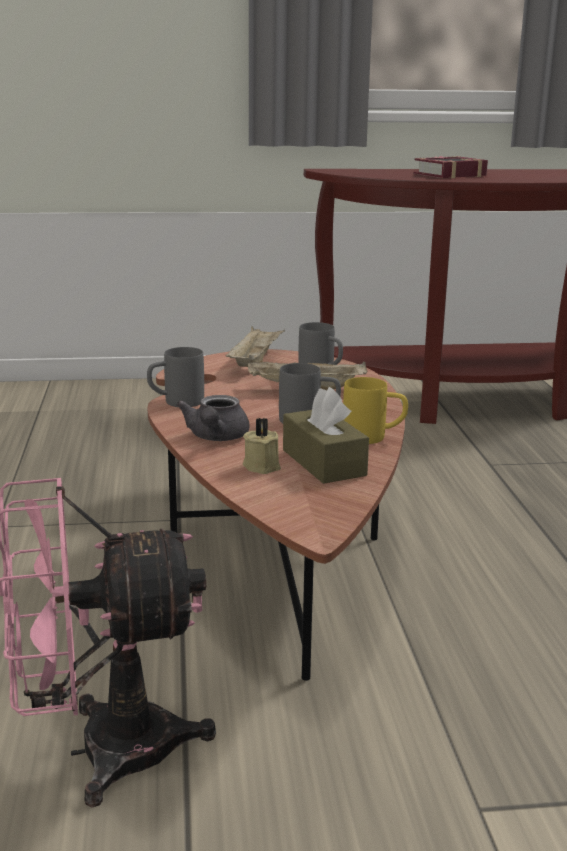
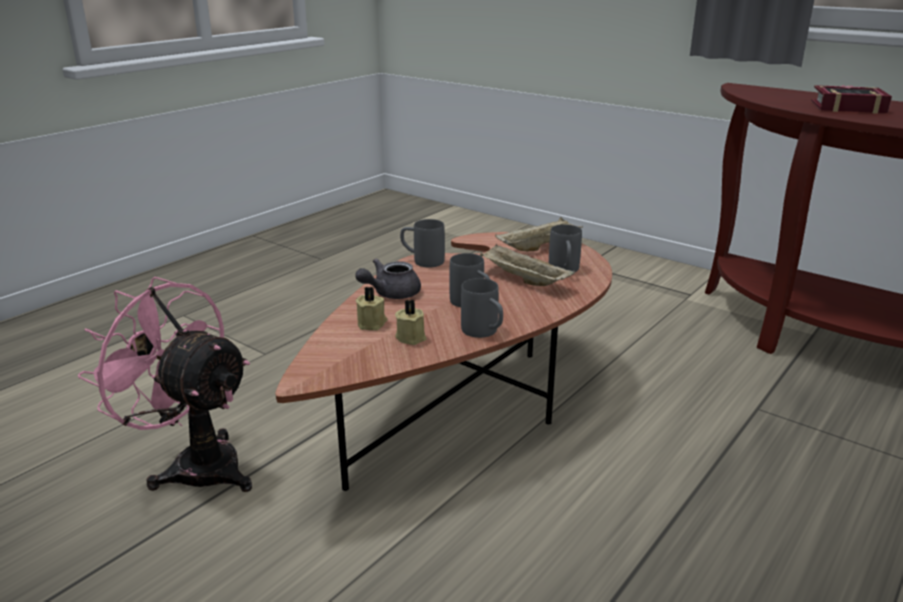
camera: 45 degrees right, 5 degrees up
(323, 463) = (411, 337): brown tissue box -> beige candle
(373, 437) = (484, 333): yellow mug -> grey mug

